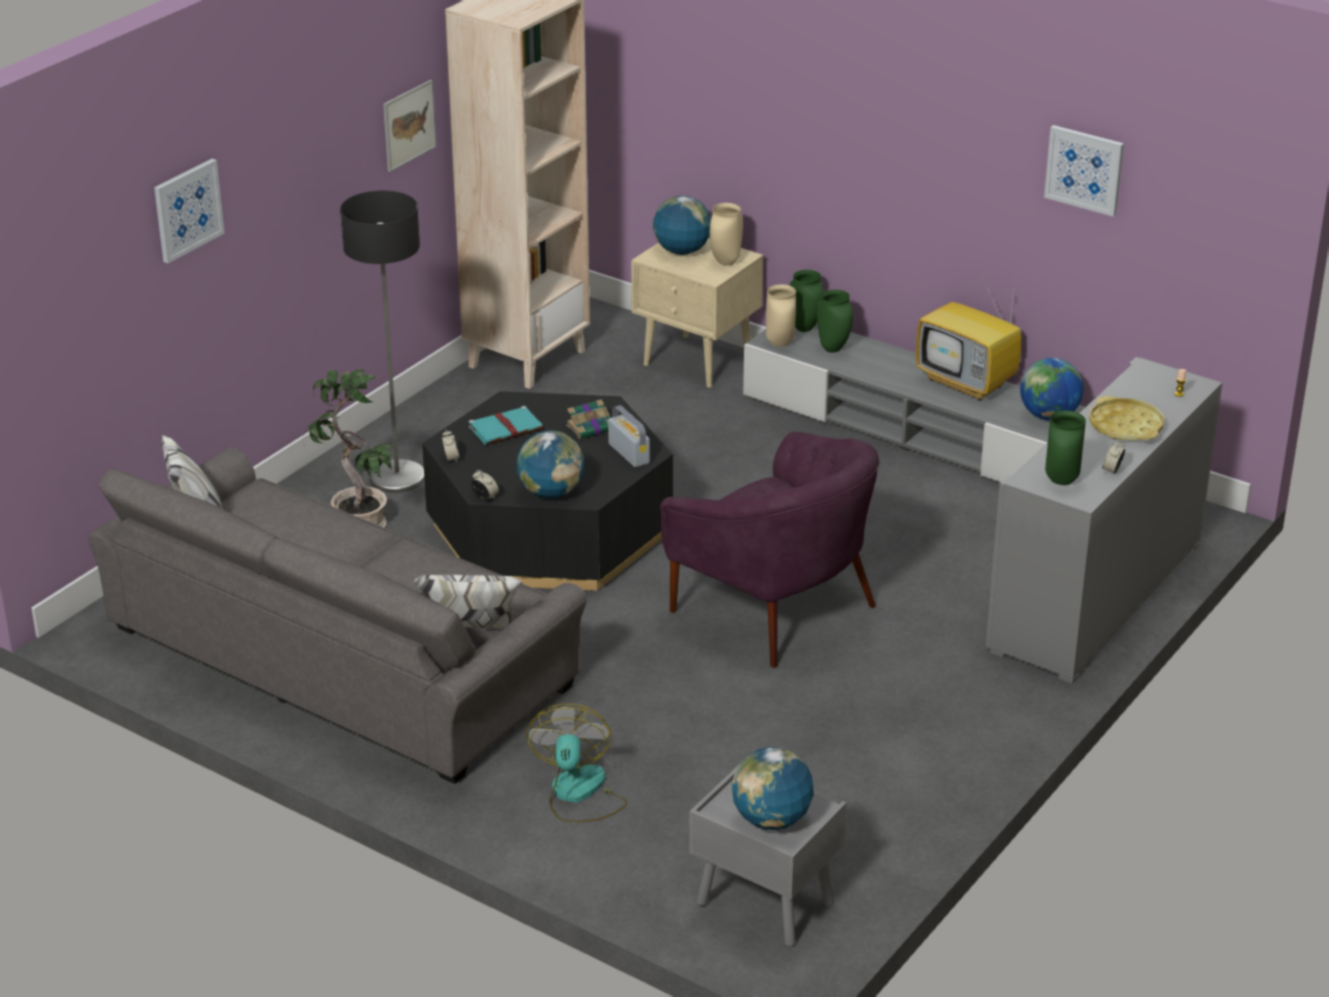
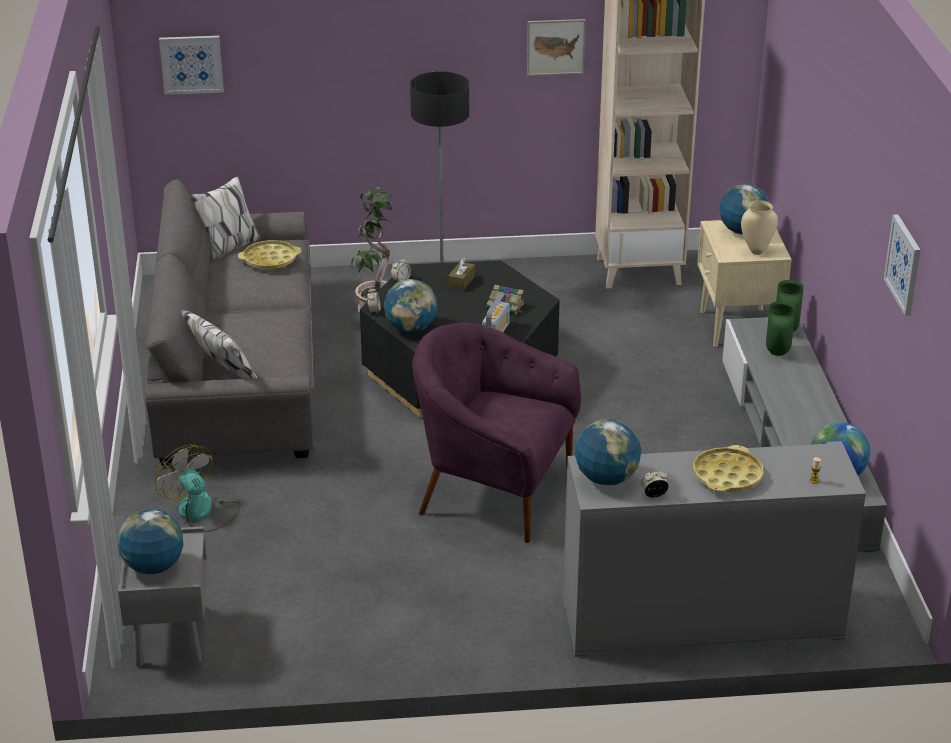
camera: 50 degrees right, 0 degrees up
(187, 210) = (309, 33): picture -> picture (191, 64)
(286, 511) = (270, 260): none -> yellow tray
(507, 428) = (461, 281): turquoise book -> brown tissue box
(578, 794) = (202, 512): fan -> fan turned 90 degrees counterclockwise
(776, 608) = (494, 491): purple armchair -> purple armchair turned 105 degrees clockwise
(780, 343) = (750, 331): beige vase -> none
(968, 383) = (824, 423): television -> none
(1060, 480) = (606, 478): green vase -> globe

